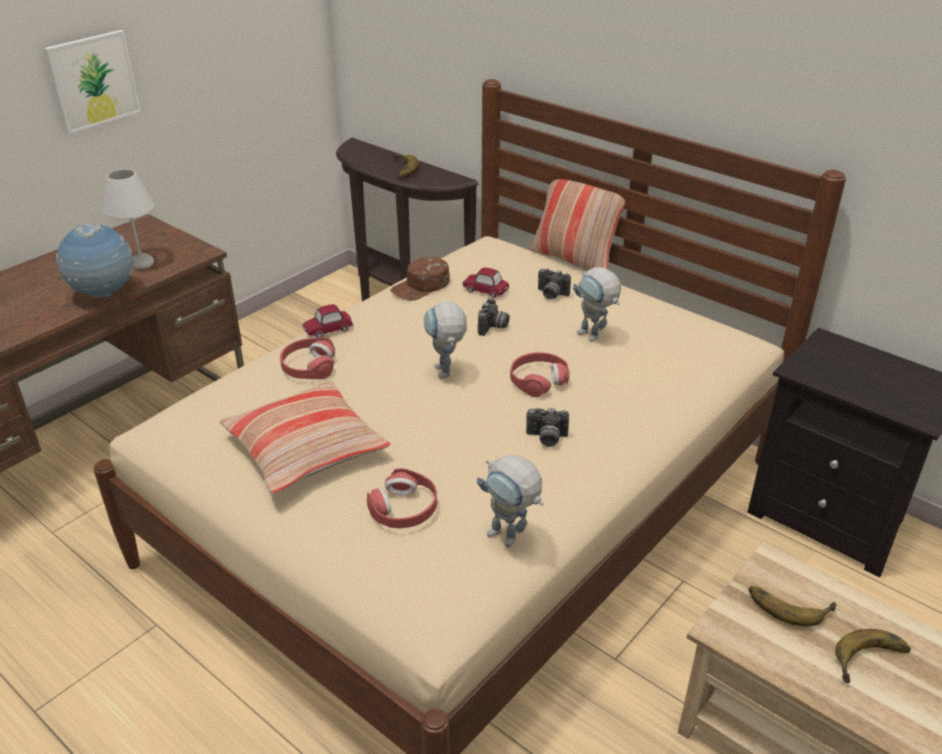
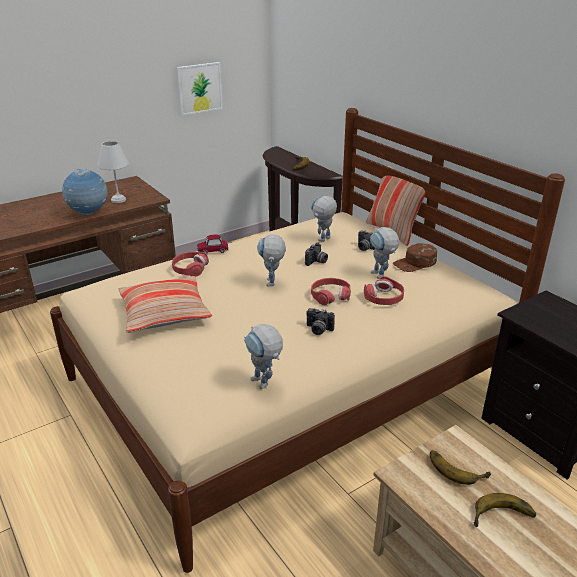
camera: 15 degrees right, 5 degrees down
(93, 81) = (110, 90): picture -> picture (200, 88)
(404, 509) = (206, 355): red headphones -> red headphones (384, 298)
(421, 286) = (283, 234): brown cap -> brown cap (415, 263)
(485, 290) = (323, 240): toy car -> toy robot

